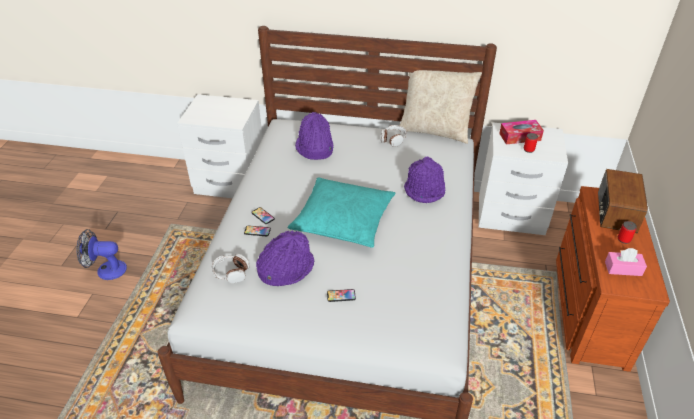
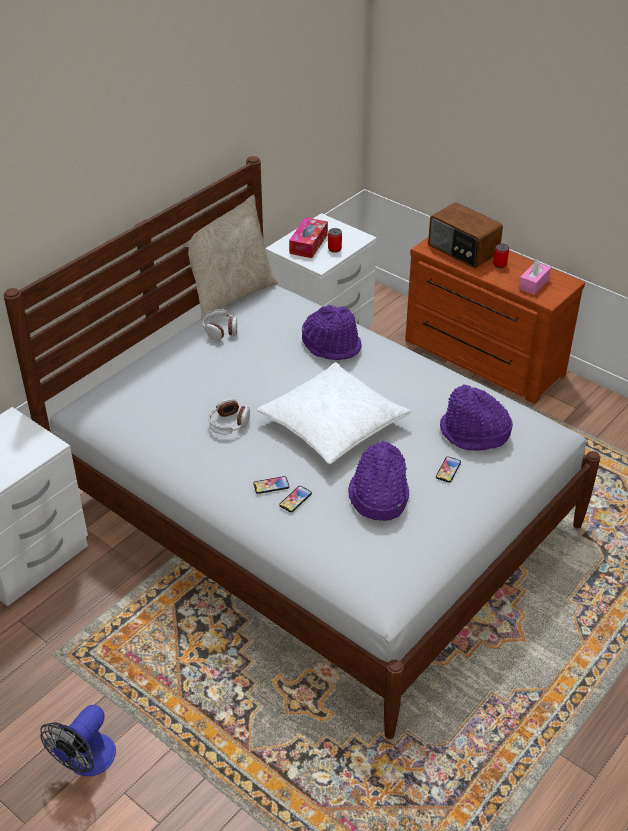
camera: 60 degrees left, 0 degrees up
(231, 272) = (350, 545): headphones -> headphones (229, 424)
(314, 148) = (176, 397): purple hat -> purple hat (474, 433)
(343, 220) = (333, 424): turquoise pillow -> white pillow

